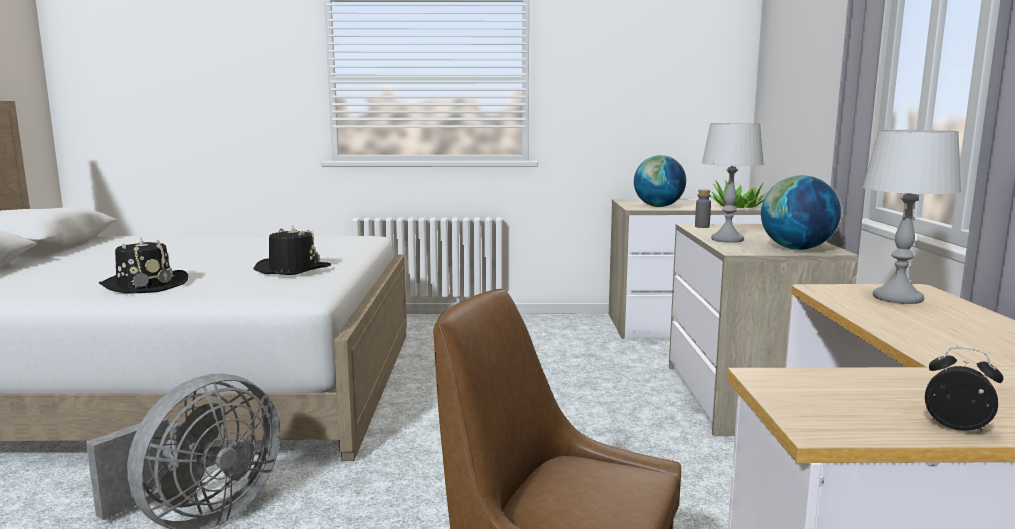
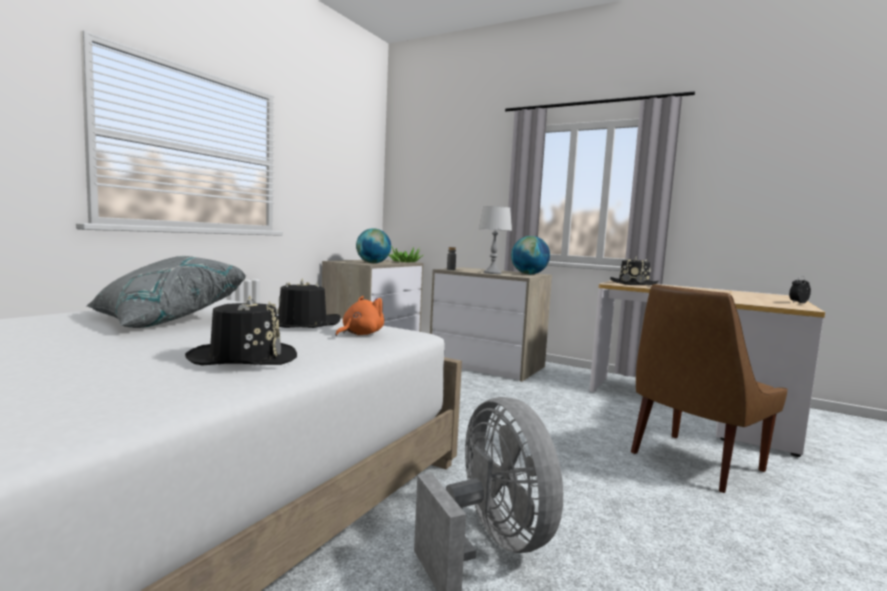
camera: 60 degrees left, 5 degrees down
(254, 250) = (165, 319): none -> grey pillow
(270, 287) = (360, 334): none -> orange plush toy
(898, 298) = (633, 283): grey table lamp -> black hat

